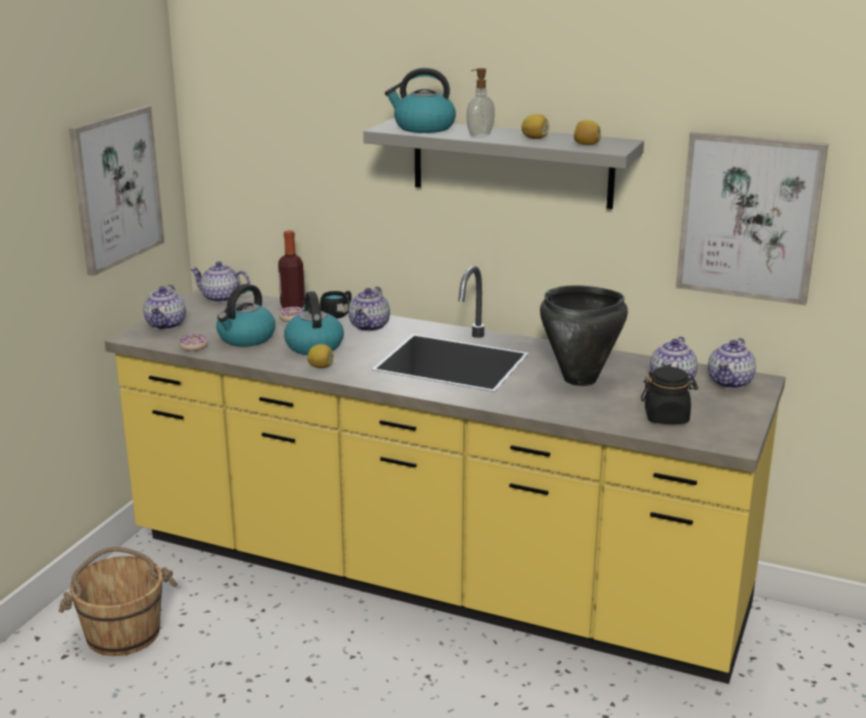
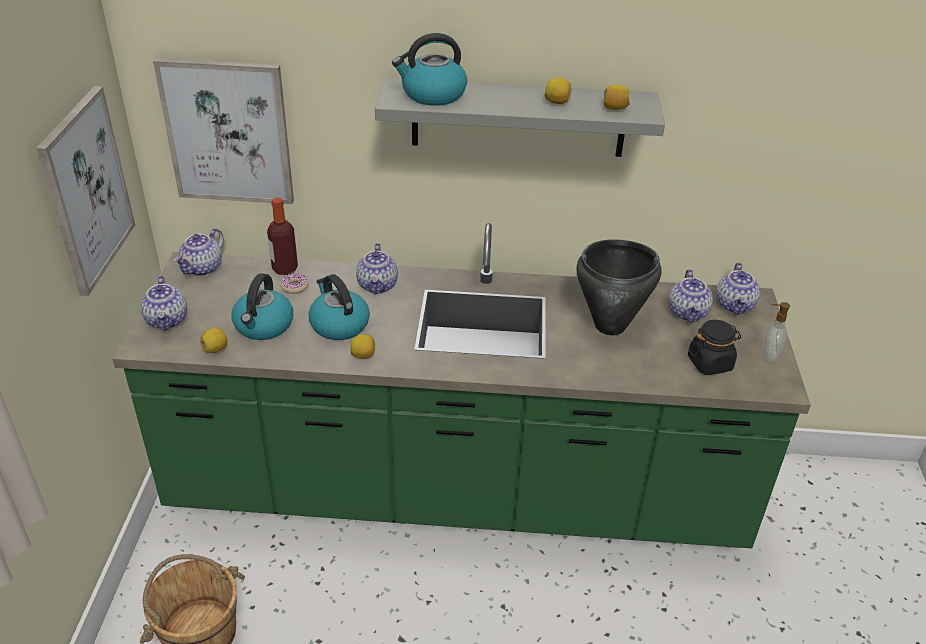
camera: 20 degrees left, 15 degrees up
(193, 346) = (215, 349): donut -> lemon
(220, 298) = (203, 268): teapot -> teapot turned 60 degrees counterclockwise
(337, 313) = (336, 272): black mug -> none
(433, 577) = (457, 491): yellow counter -> green counter
(479, 135) = (500, 103): soap dispenser -> soap dispenser (768, 355)
(749, 217) = (753, 158): picture -> picture (228, 132)

